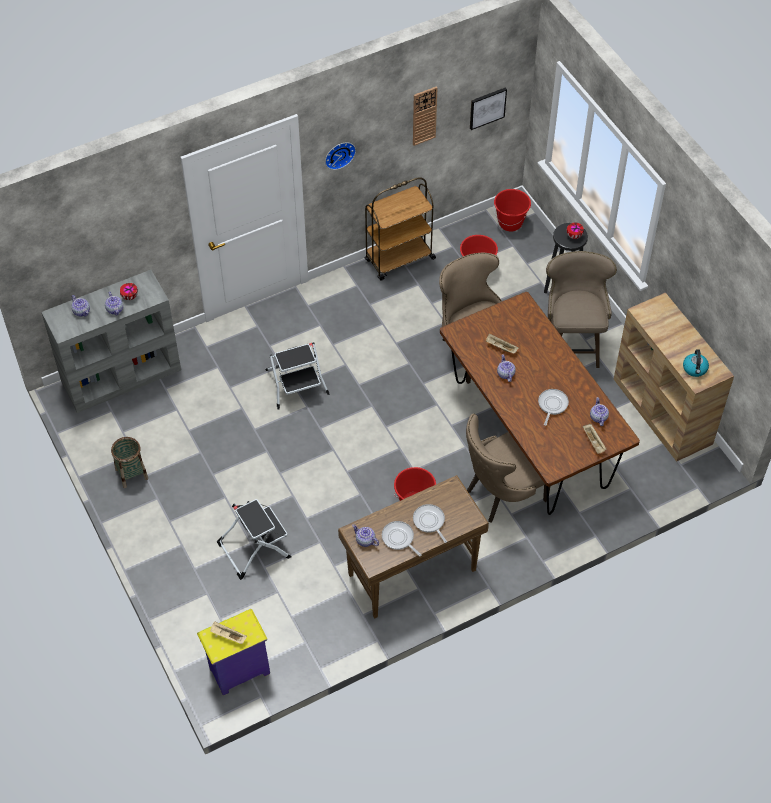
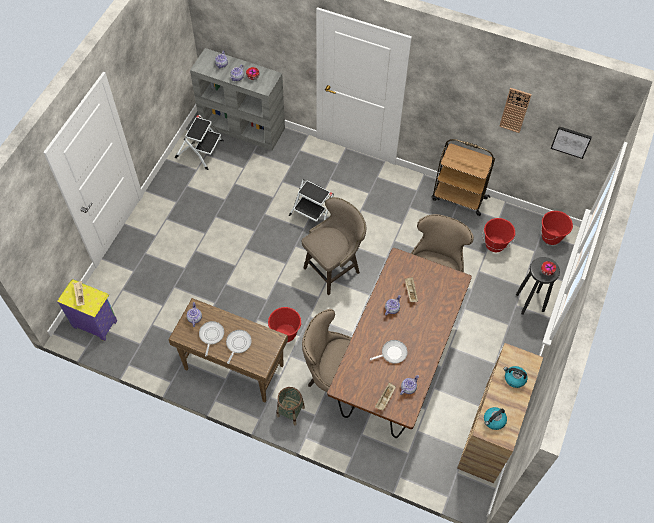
camera: 50 degrees right, 5 degrees up
(131, 474) = (182, 178): basket -> basket (290, 411)
(254, 547) = (183, 272): step ladder -> step ladder (199, 150)
(339, 154) = (438, 90): wall clock -> none
(572, 345) = (490, 339): beige stool -> beige stool (333, 269)
(668, 326) = (514, 378): none -> kettle

